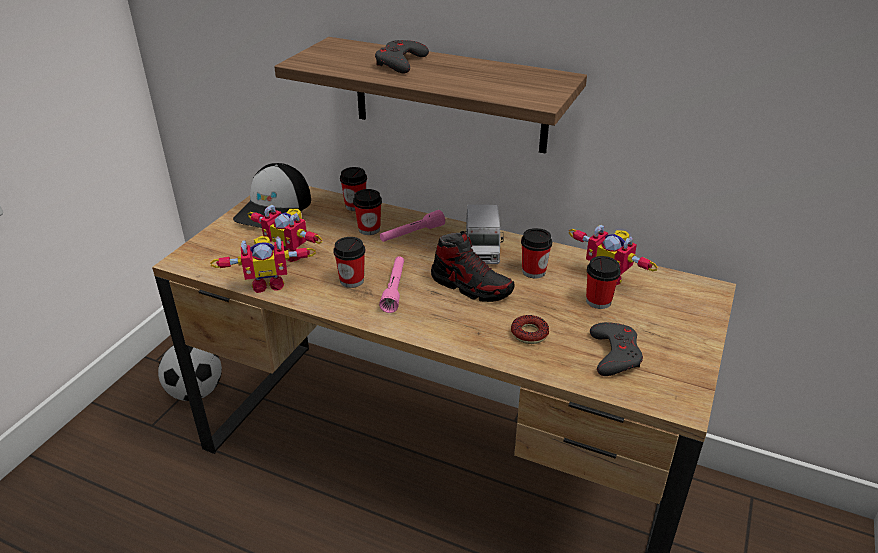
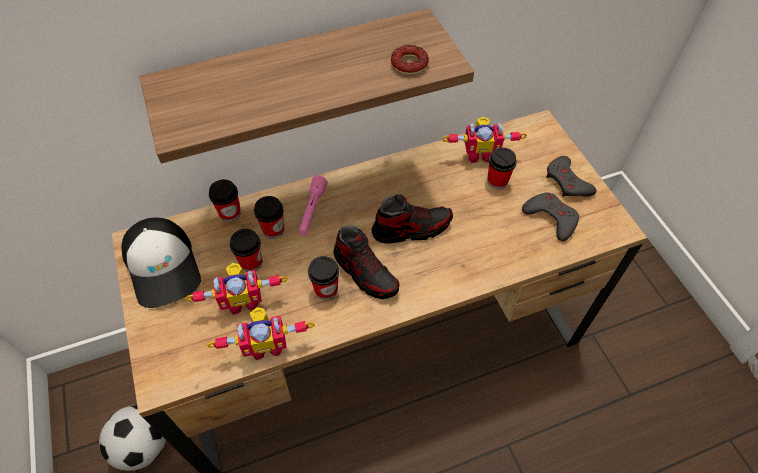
camera: 45 degrees left, 20 degrees up
(268, 283) = (266, 344): toy robot -> toy robot turned 45 degrees clockwise
(394, 289) = (366, 272): pink flashlight -> shoe
(400, 62) = (271, 77): grey game controller -> grey game controller (567, 182)
(482, 249) = (377, 189): toy truck -> none
(529, 333) = (491, 241): donut -> donut (409, 64)
(533, 271) = (433, 184): cup -> cup (251, 262)

